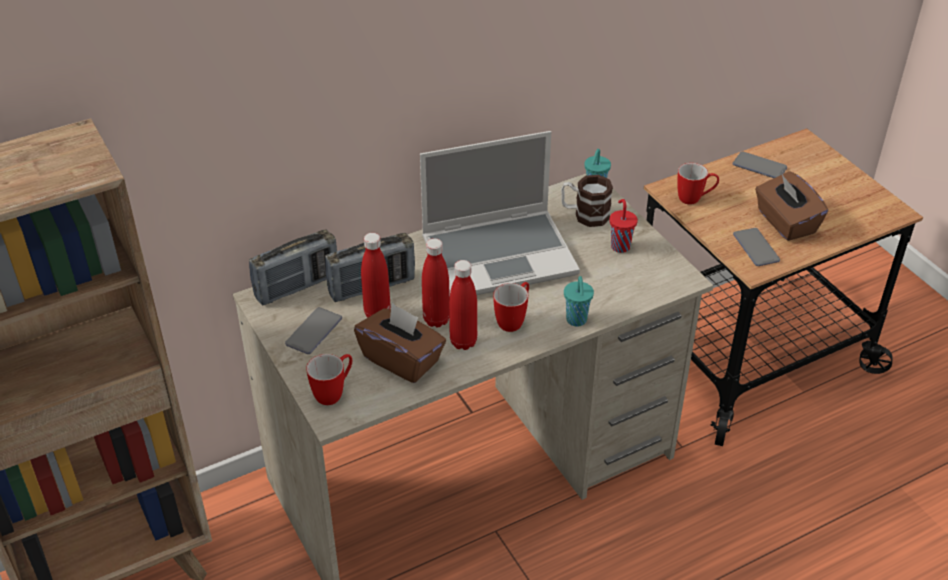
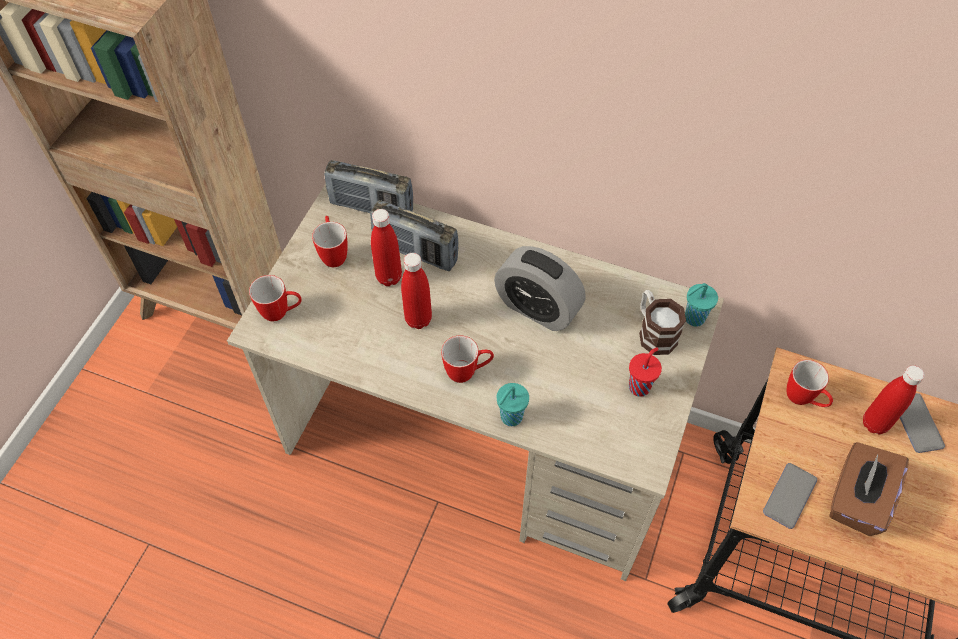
camera: 50 degrees right, 15 degrees up
(314, 332) = (333, 253): phone -> mug
(402, 359) = (353, 329): brown tissue box -> none
(463, 342) = (410, 355): red bottle -> red bottle (874, 423)
(500, 255) = (537, 308): laptop -> alarm clock

